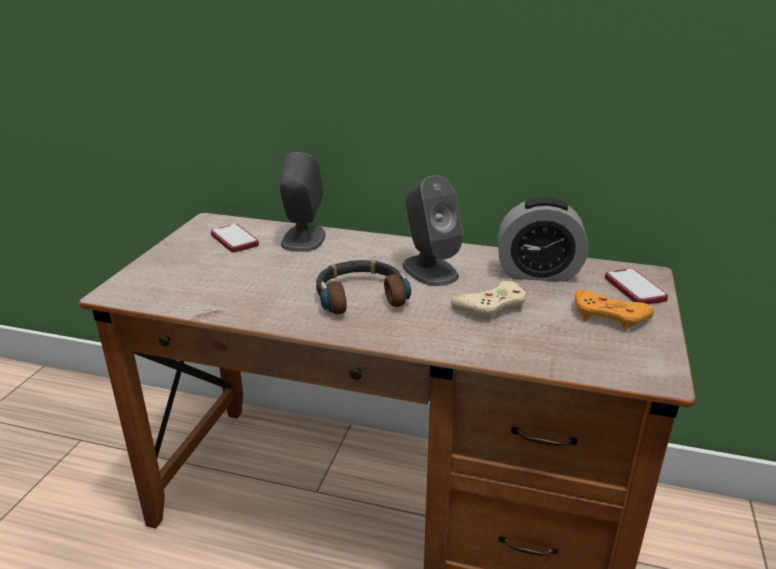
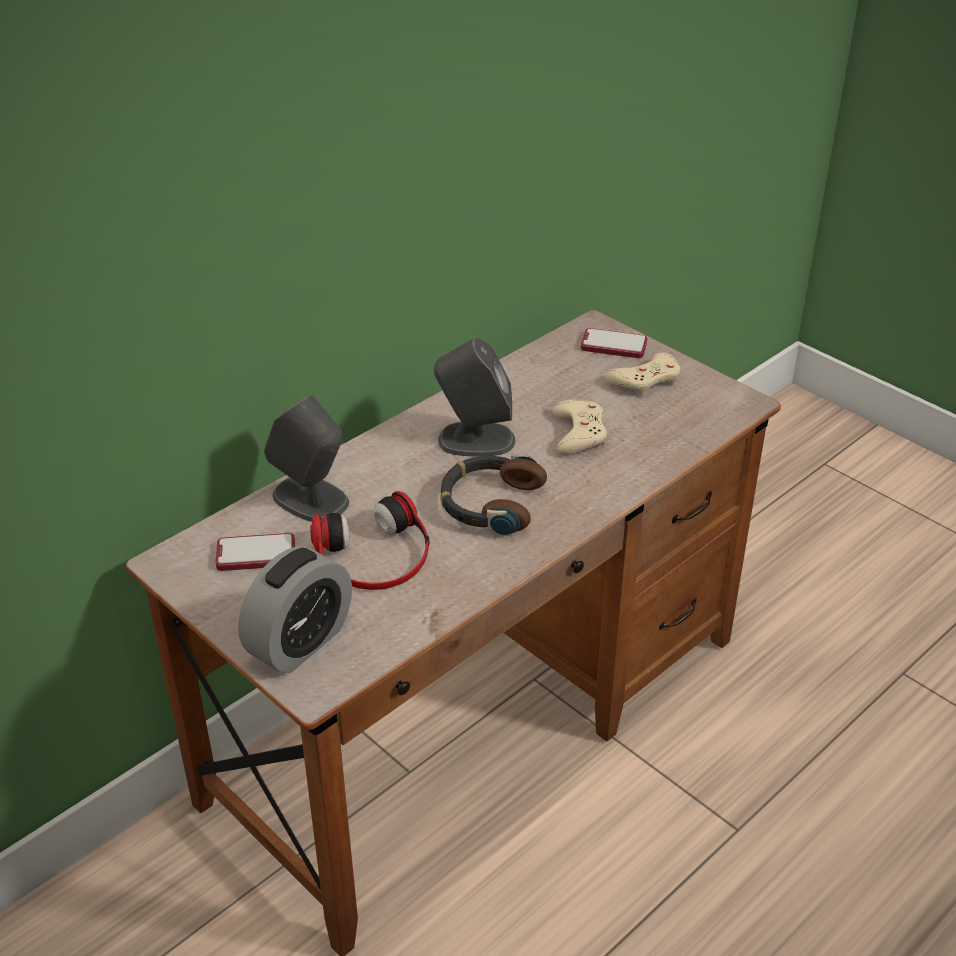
camera: 60 degrees left, 10 degrees up
(263, 273) = (374, 555): none -> headphones
(538, 273) = (541, 380): alarm clock -> alarm clock (300, 642)
(610, 316) = (646, 380): orange game controller -> beige game controller

